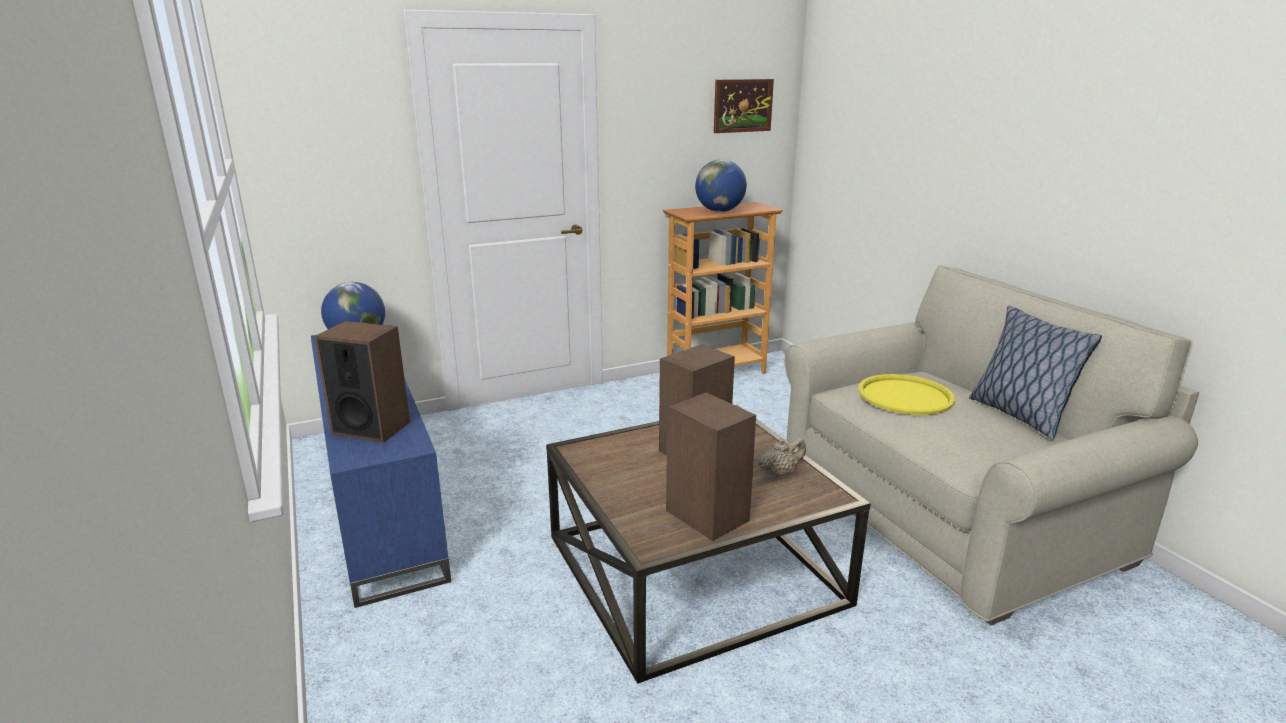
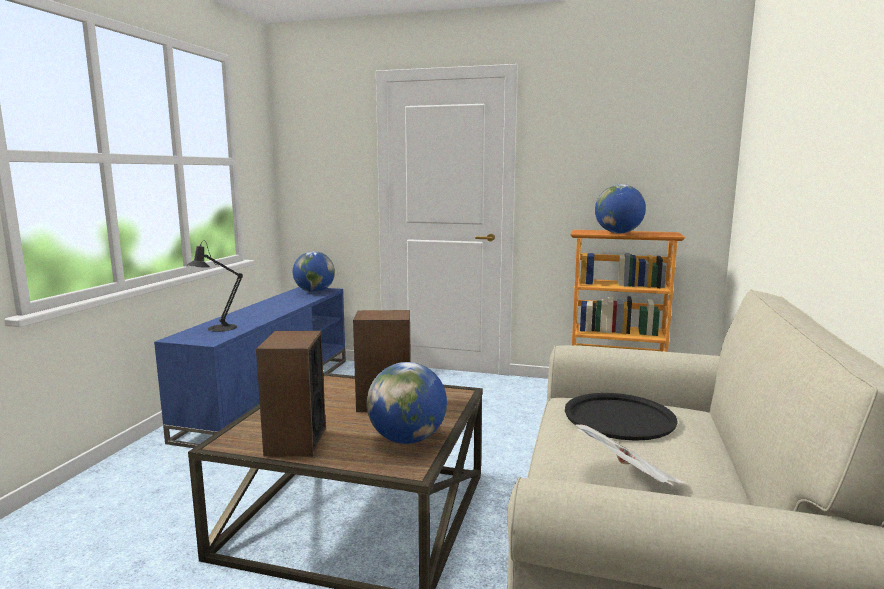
camera: 40 degrees right, 10 degrees down
(371, 428) = (218, 328): speaker -> black table lamp
(743, 105) = (666, 138): picture -> none
(780, 473) = (407, 439): beige teapot -> globe
(905, 396) = (619, 417): yellow tray -> black tray
(995, 442) = (627, 482): none -> newspaper
(1018, 415) = (727, 475): pillow -> none

